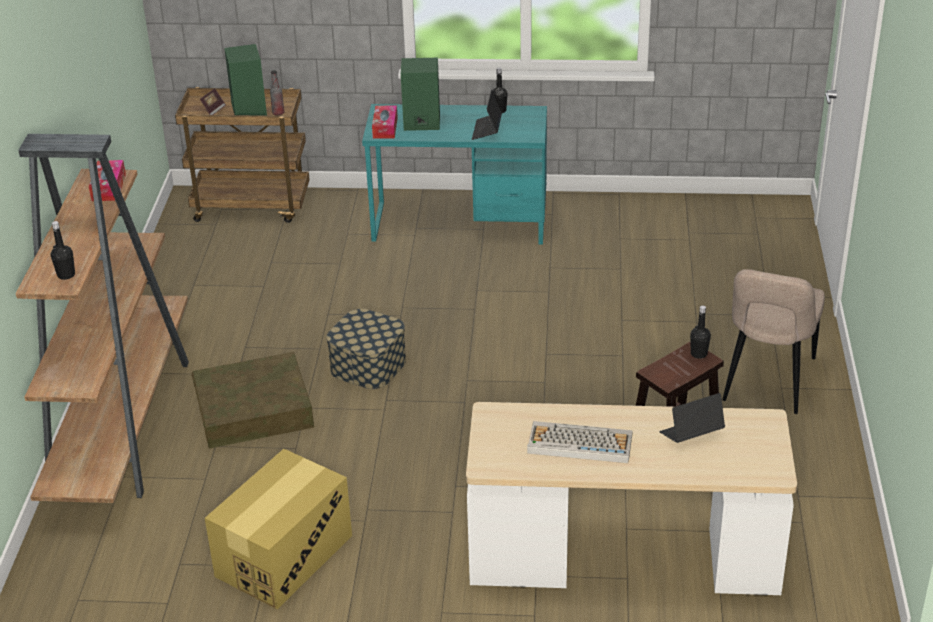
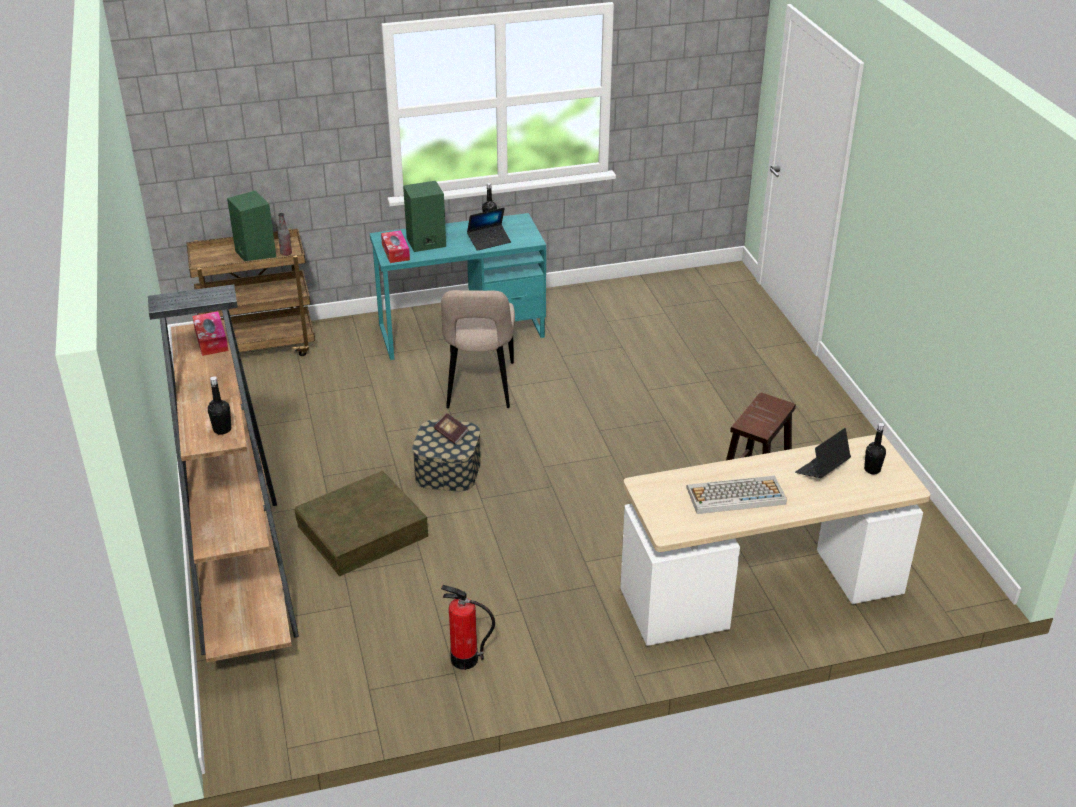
camera: 20 degrees left, 0 degrees up
(213, 108) = (220, 258): book -> book (451, 434)
(284, 556) = (464, 659): cardboard box -> fire extinguisher
(487, 130) = (489, 241): laptop -> laptop turned 105 degrees counterclockwise
(699, 354) = (773, 402): black bottle -> black bottle (872, 469)
(767, 382) = (794, 420): beige chair -> beige chair (479, 388)

